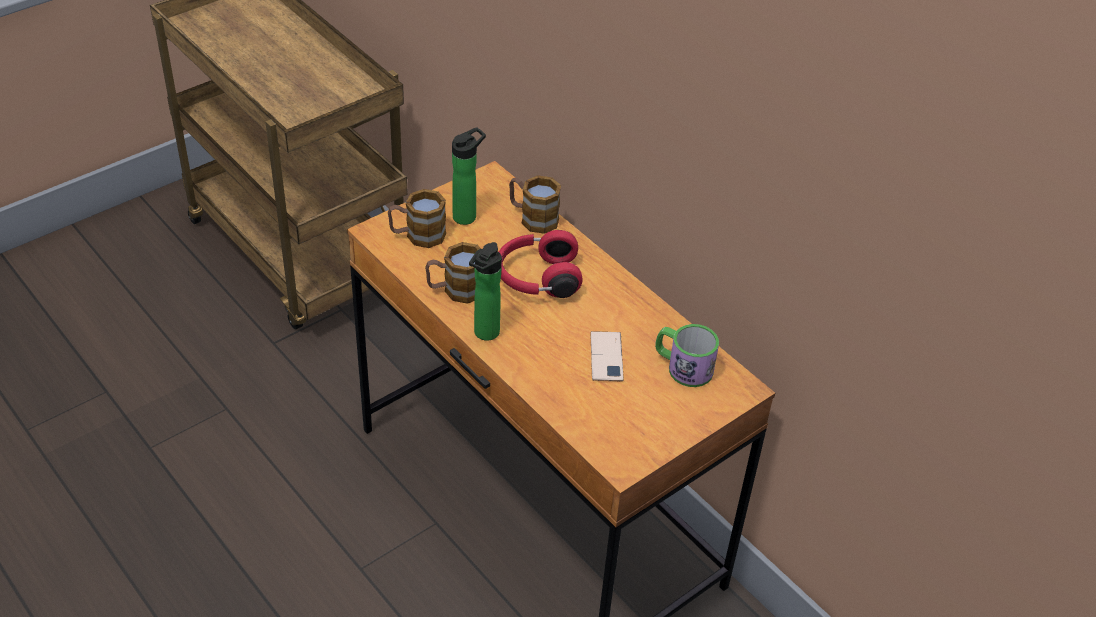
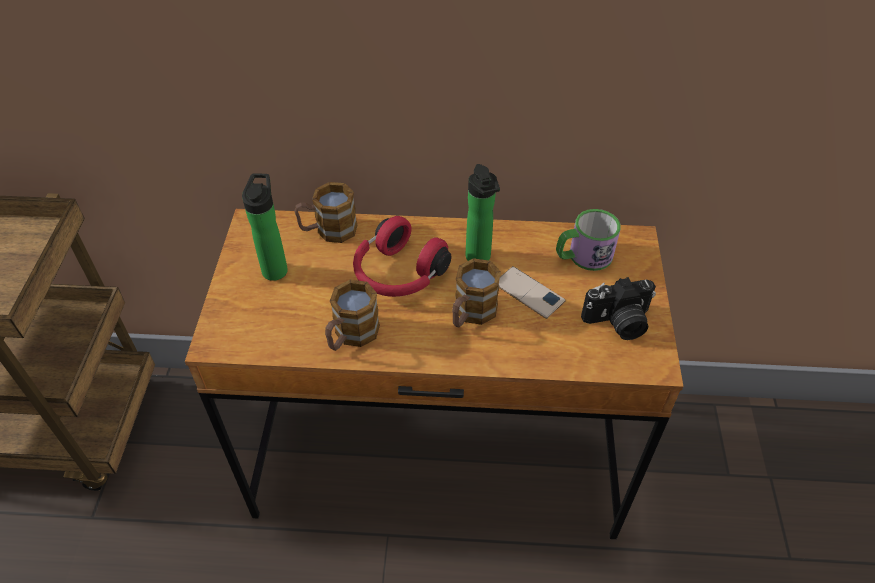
camera: 45 degrees left, 5 degrees up
(417, 235) = (256, 316): mug -> mug (471, 314)
(484, 334) = (424, 352): bottle -> bottle (479, 259)
(638, 423) = (618, 323): none -> camera

